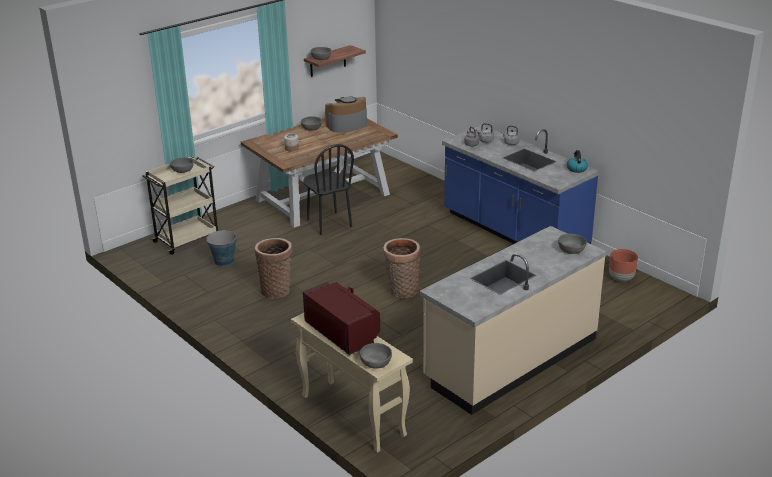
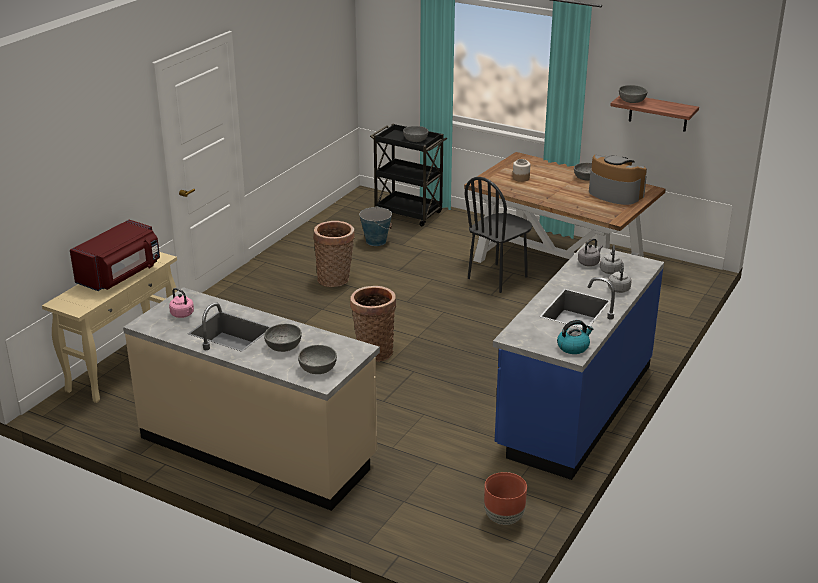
camera: 70 degrees right, 0 degrees up
(187, 239) = (408, 214): beige cart -> black cart
(376, 363) = (68, 300): grey bowl -> grey bowl (283, 346)
(467, 294) = (183, 314): none -> pink kettle

